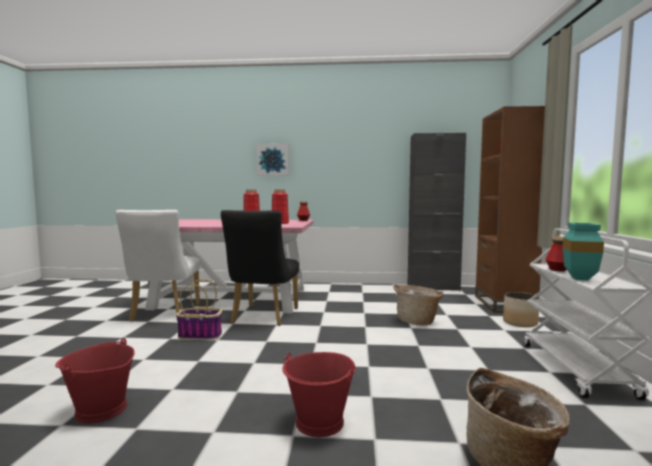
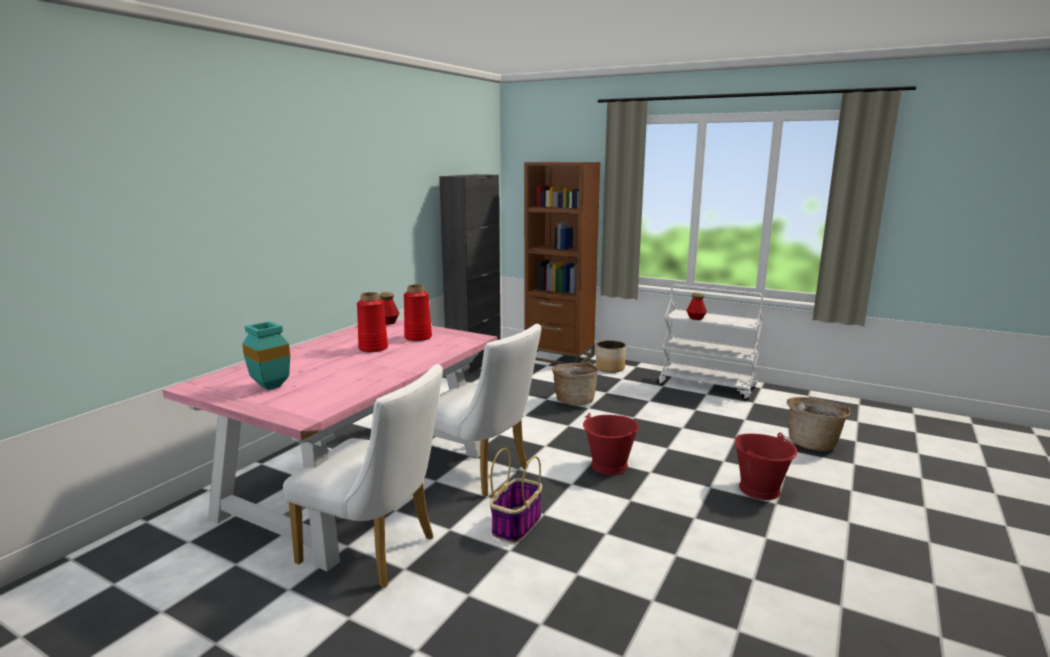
camera: 65 degrees left, 10 degrees up
(100, 410) = (711, 603): red bucket -> red bucket (609, 466)
(263, 317) = (481, 473): black chair -> white chair
(273, 160) = (284, 225): picture -> none
(578, 278) = (724, 322): turquoise vase -> turquoise vase (268, 386)

